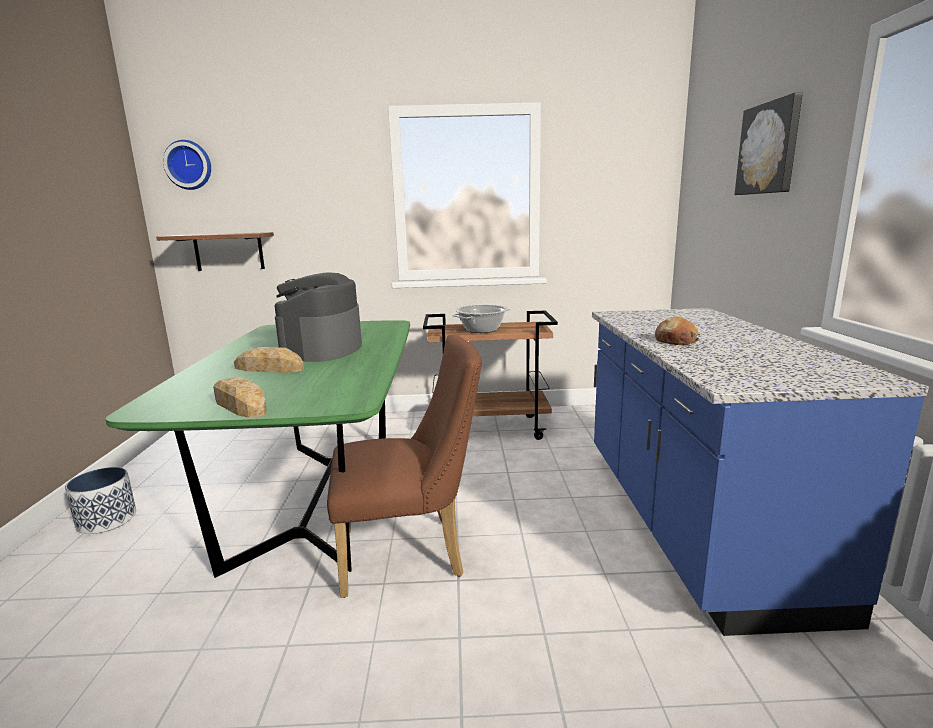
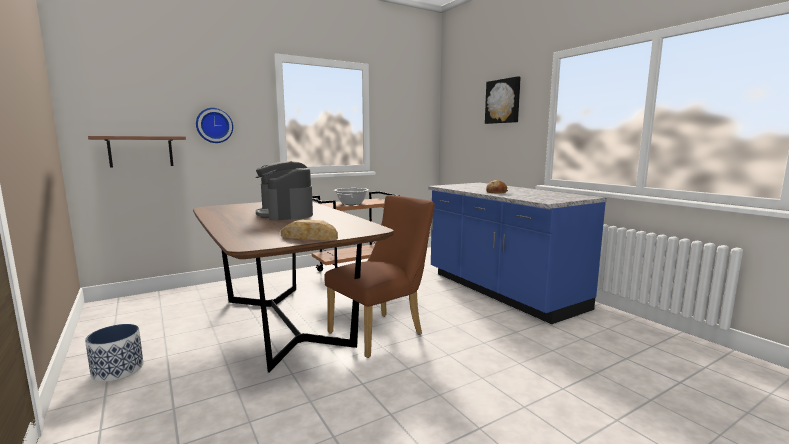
camera: 30 degrees left, 5 degrees down
(189, 165) = (106, 79): wall clock -> wall clock (214, 125)
(269, 368) = (276, 223): bread -> none
(319, 497) = (285, 322): green dining table -> brown dining table

